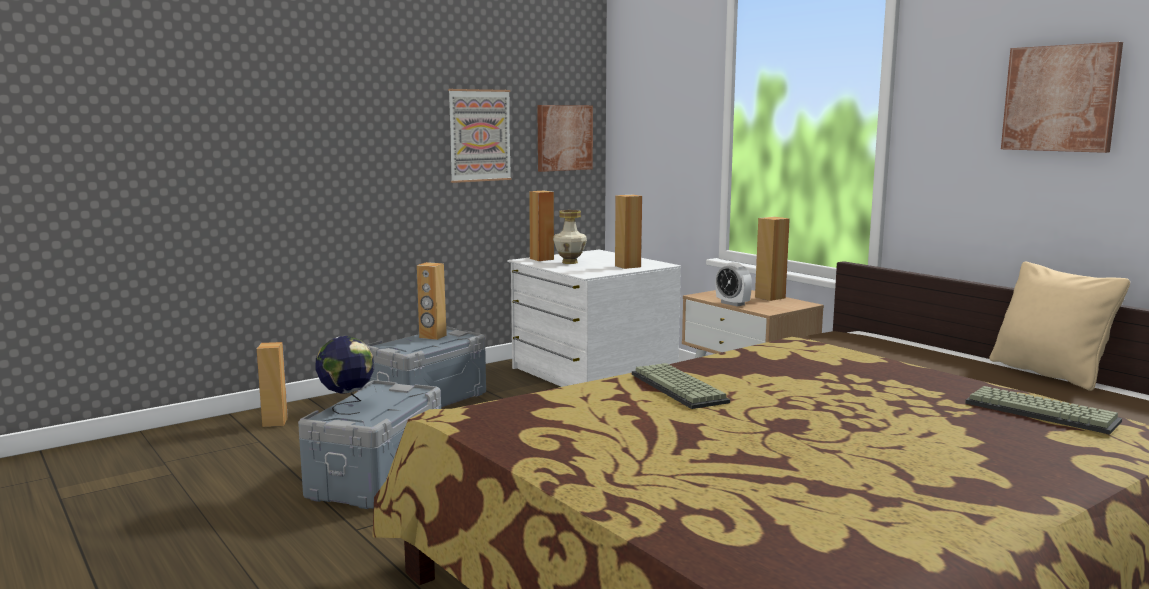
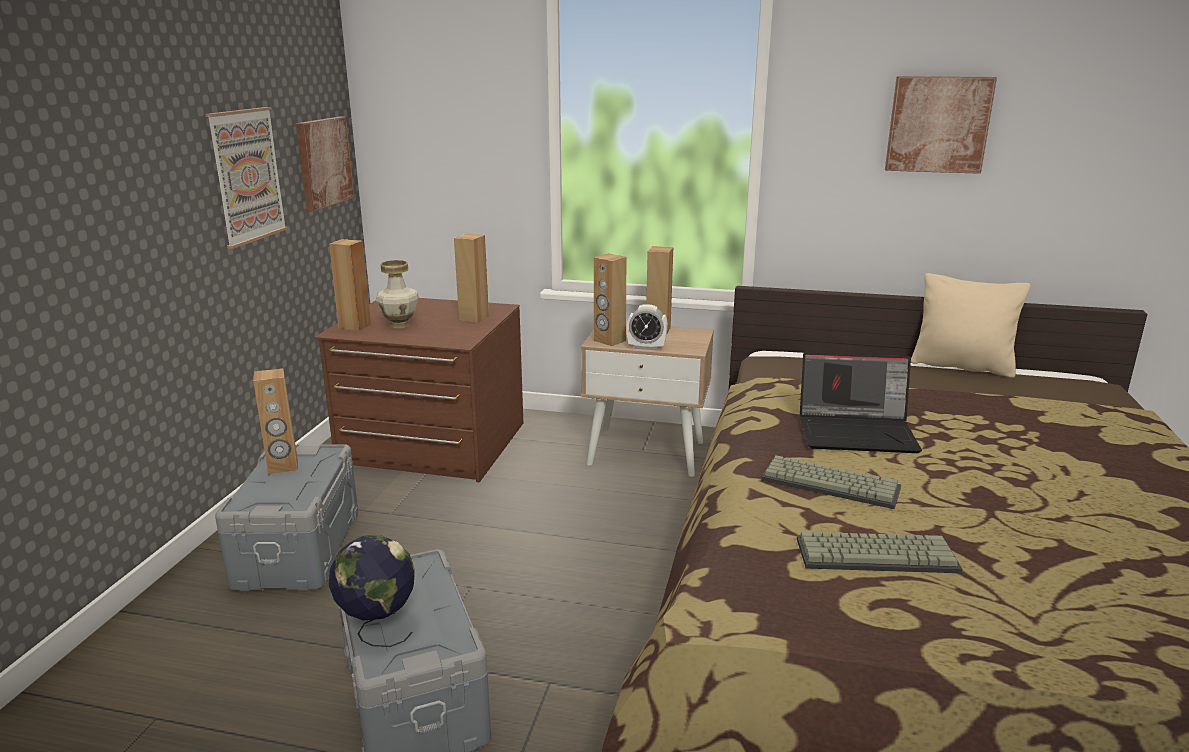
camera: 40 degrees left, 10 degrees up
(274, 422) = (129, 675): brown speaker -> brown speaker (609, 341)
(591, 373) = (432, 444): white dresser -> brown dresser
(783, 374) = (858, 432): none -> laptop
(1043, 412) = (1062, 416): keyboard -> keyboard (877, 554)

